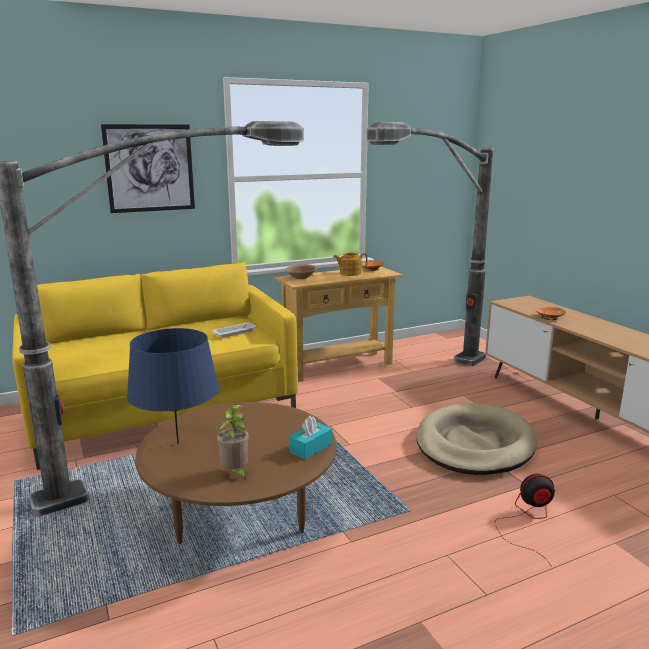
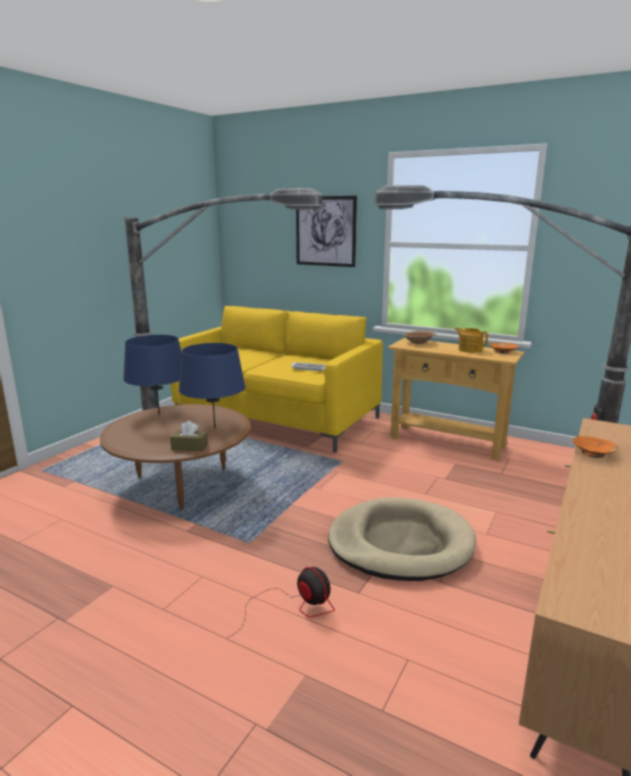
camera: 55 degrees right, 0 degrees up
(235, 473) = (136, 437): potted plant -> none
(275, 423) = (214, 428): none -> blue table lamp
(310, 448) = (189, 447): turquoise tissue box -> brown tissue box

